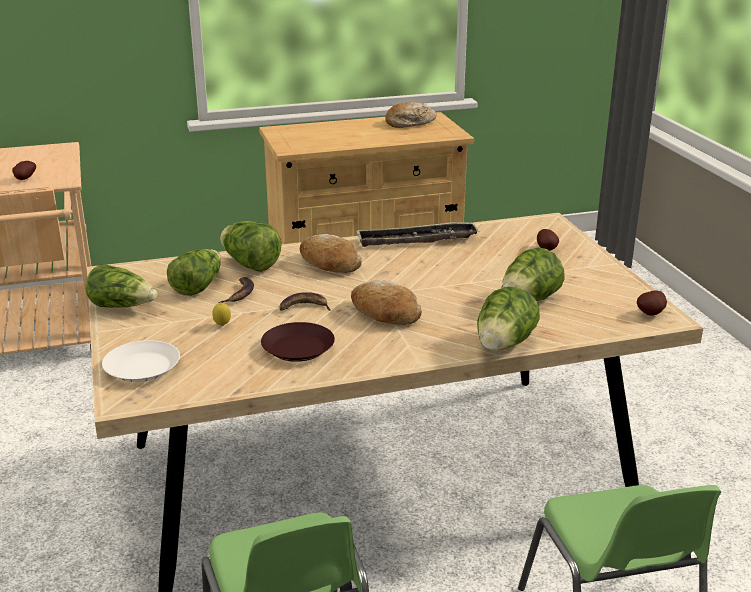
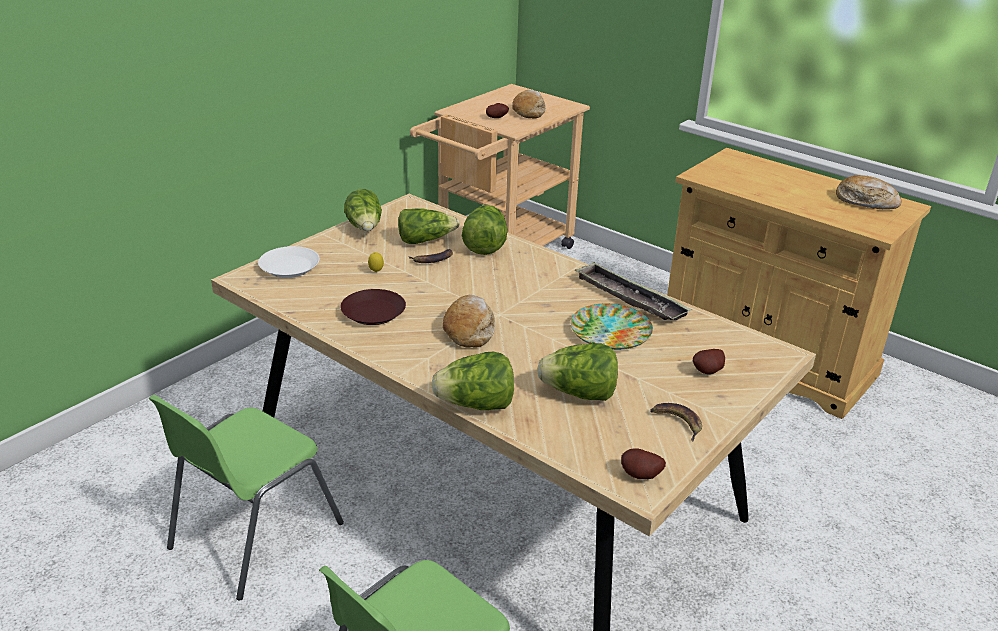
camera: 55 degrees right, 5 degrees up
(304, 307) = (440, 292): banana -> banana (677, 422)
(329, 264) = (528, 275): bread -> bread (529, 111)
(455, 263) = (609, 332): none -> plate

